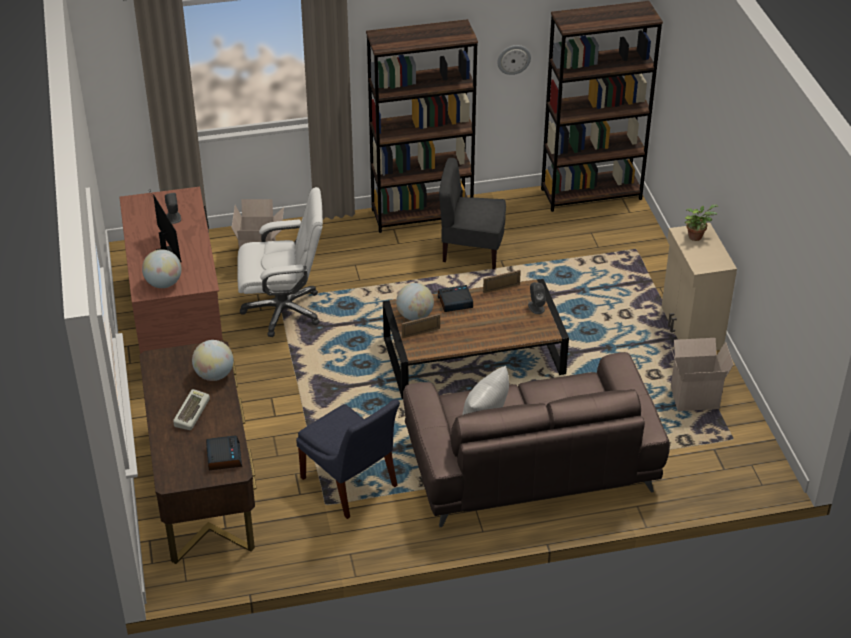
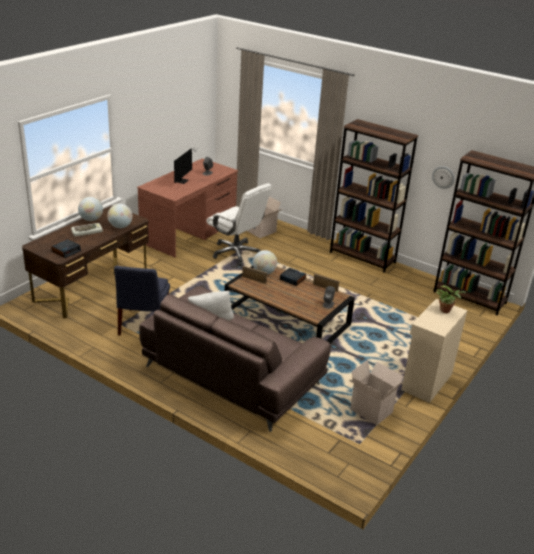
camera: 45 degrees right, 10 degrees down
(164, 283) = (159, 188): globe -> globe (91, 219)
(471, 250) = (362, 282): grey chair -> none

